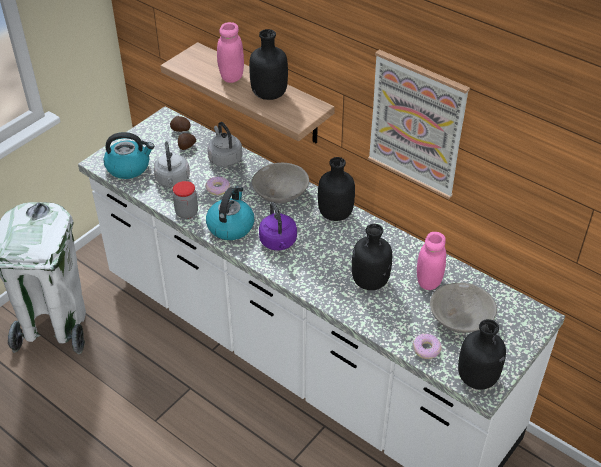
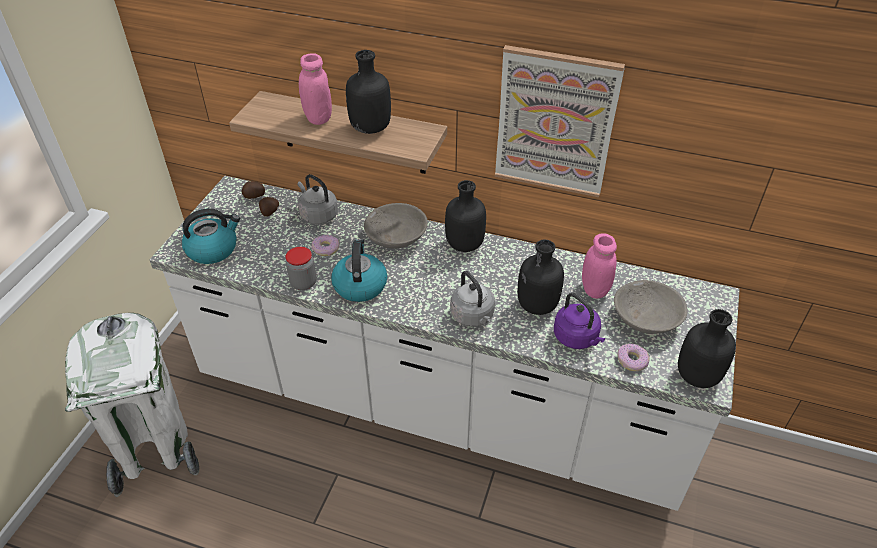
camera: 20 degrees left, 0 degrees up
(173, 181) = (271, 252): grey kettle -> grey kettle (473, 316)
(278, 243) = (421, 289): purple kettle -> purple kettle (577, 338)

